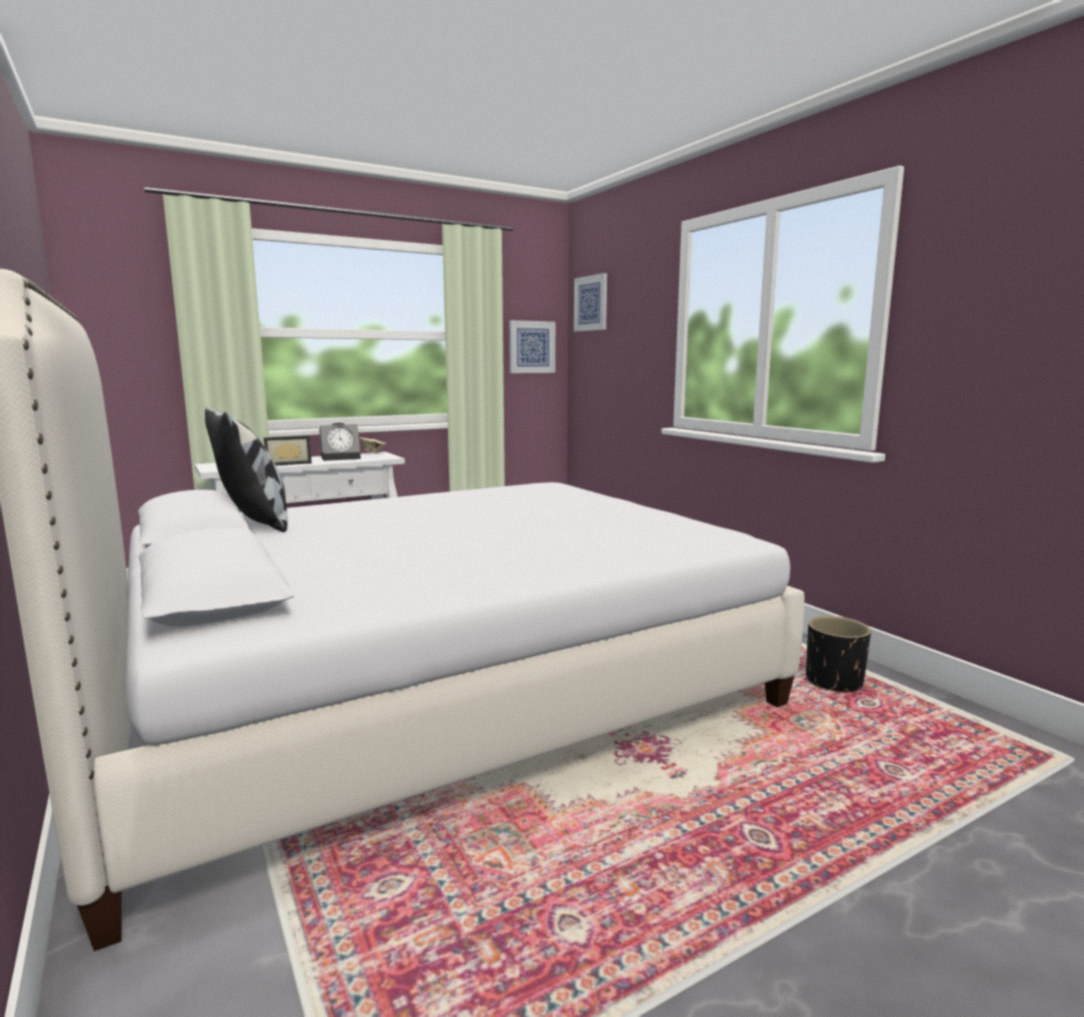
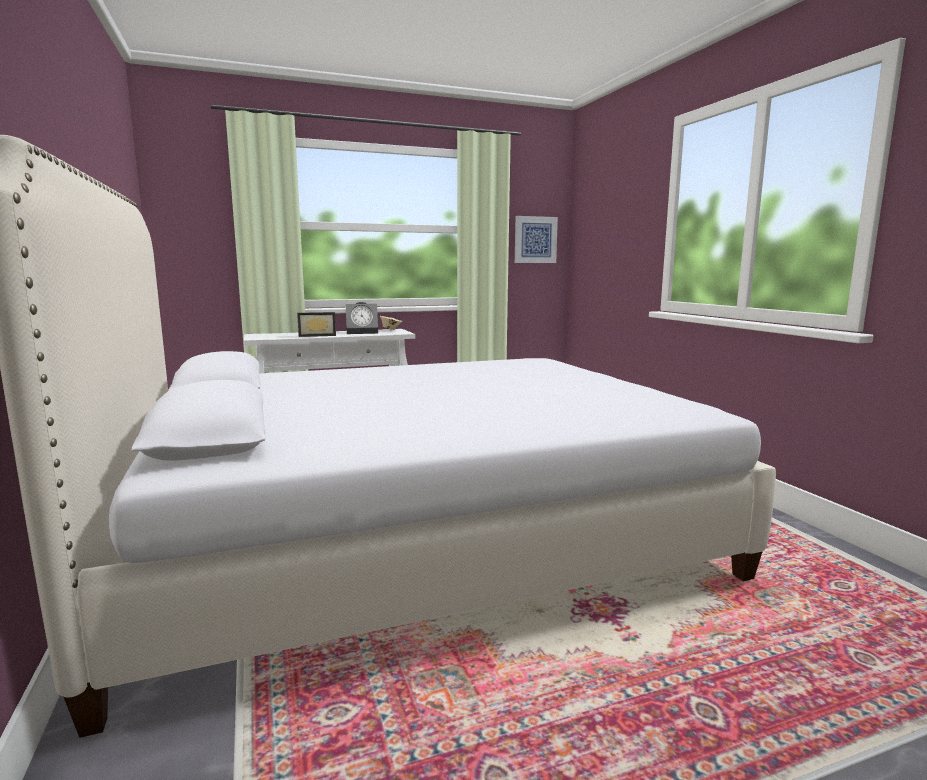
camera: 10 degrees right, 0 degrees up
(254, 522) = (273, 380): pillow -> none
(591, 303) = (590, 199): picture -> none
(834, 682) = (807, 561): black planter -> none

